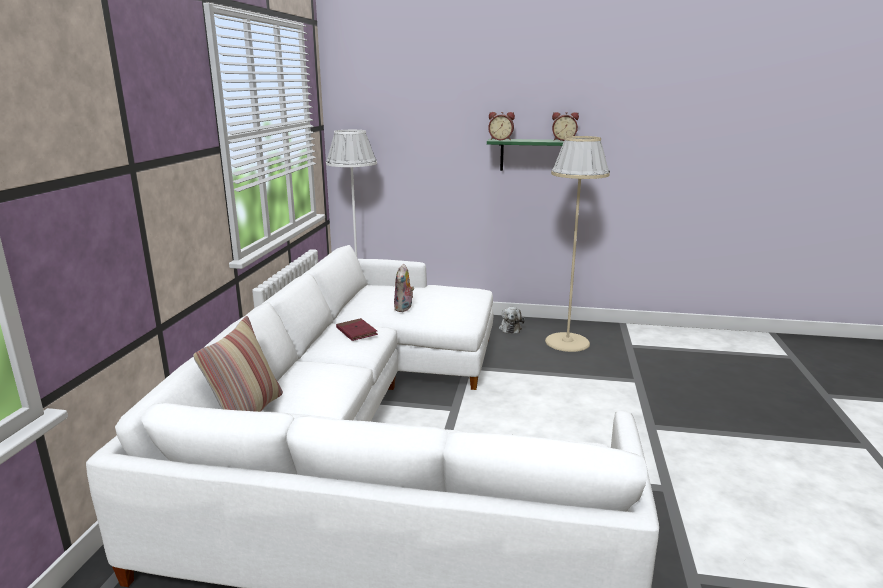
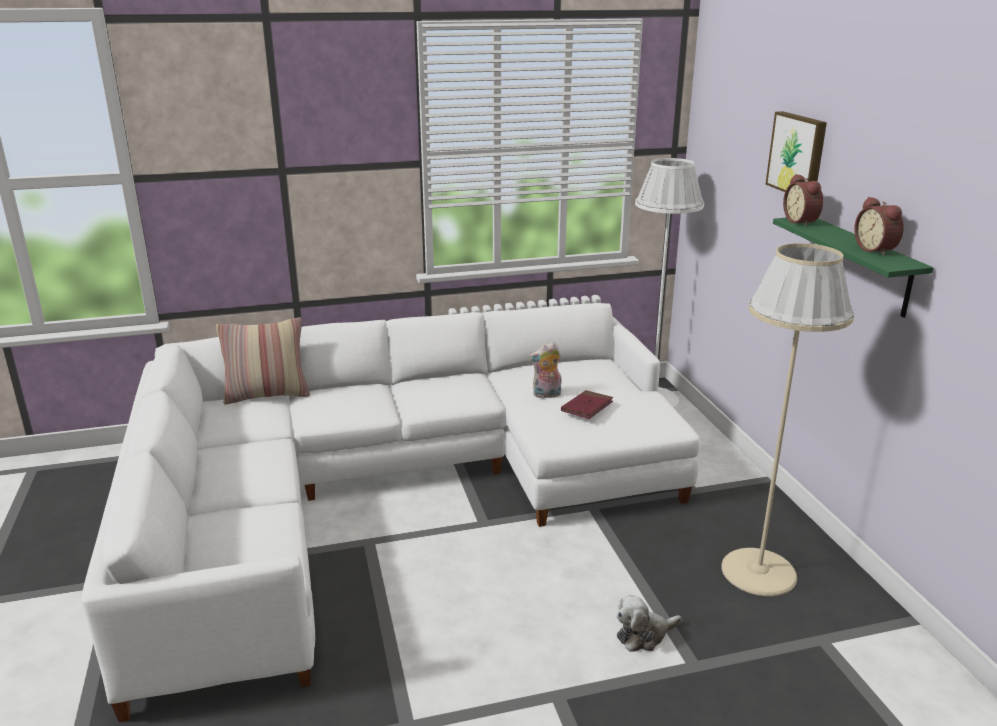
camera: 65 degrees right, 5 degrees up
(356, 332) = (459, 389): red book -> red book (587, 407)
(467, 104) = (798, 154): none -> picture
(510, 328) = (748, 511): plush toy -> plush toy (644, 635)

